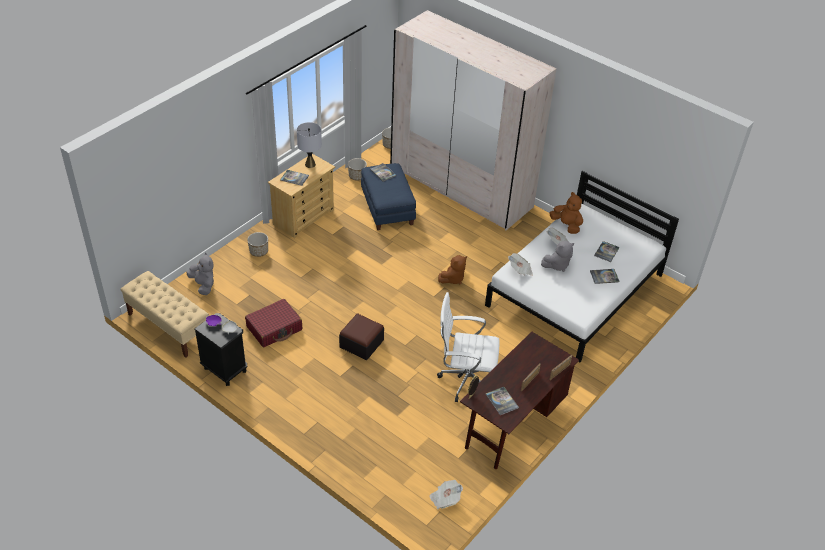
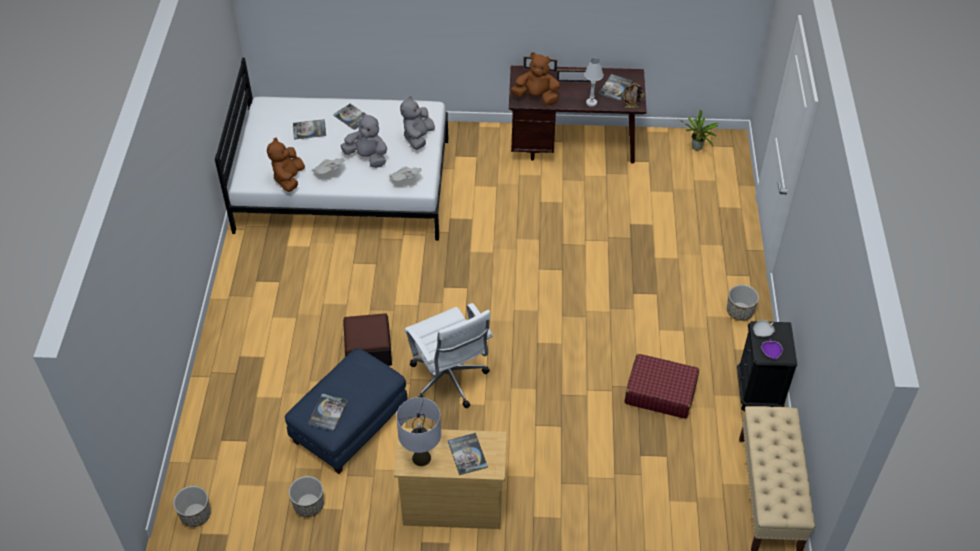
camera: 125 degrees left, 5 degrees up
(203, 285) = (676, 515): grey plush toy -> grey plush toy (418, 138)
(259, 251) = (563, 503): planter -> planter (739, 311)
(361, 343) = (598, 304): ottoman -> ottoman (368, 350)
(445, 499) = (697, 148): newspaper -> potted plant
(453, 278) = (422, 287): brown plush toy -> brown plush toy (536, 97)
(461, 186) = (234, 375): beige wardrobe -> none
(464, 380) = (558, 202): white office chair -> white office chair (450, 382)
(497, 377) = (591, 103): none -> white table lamp

